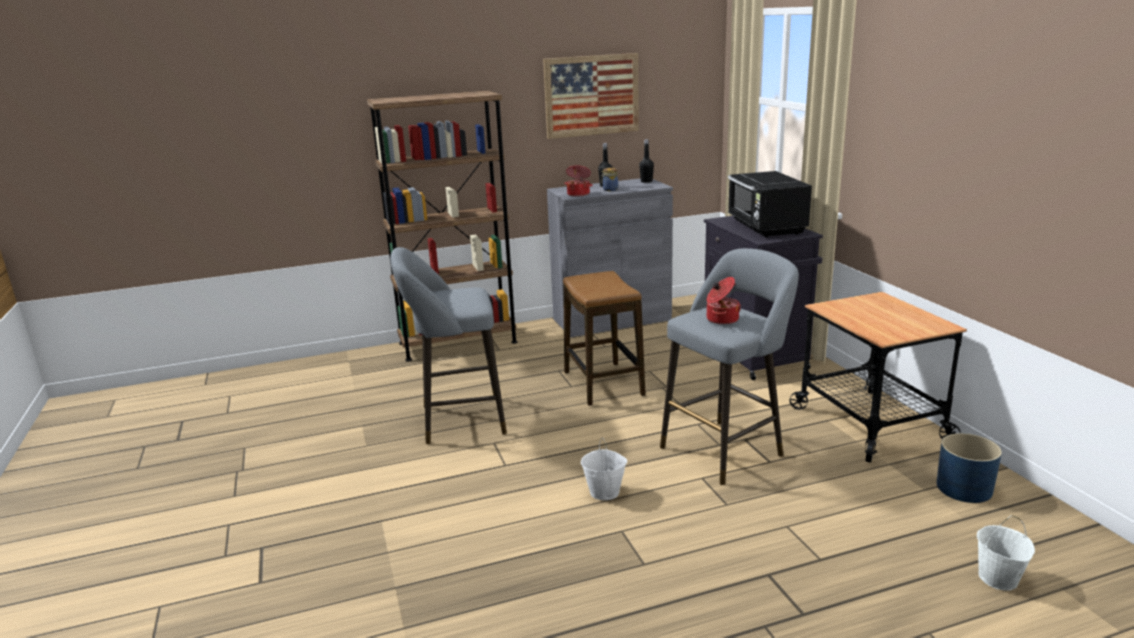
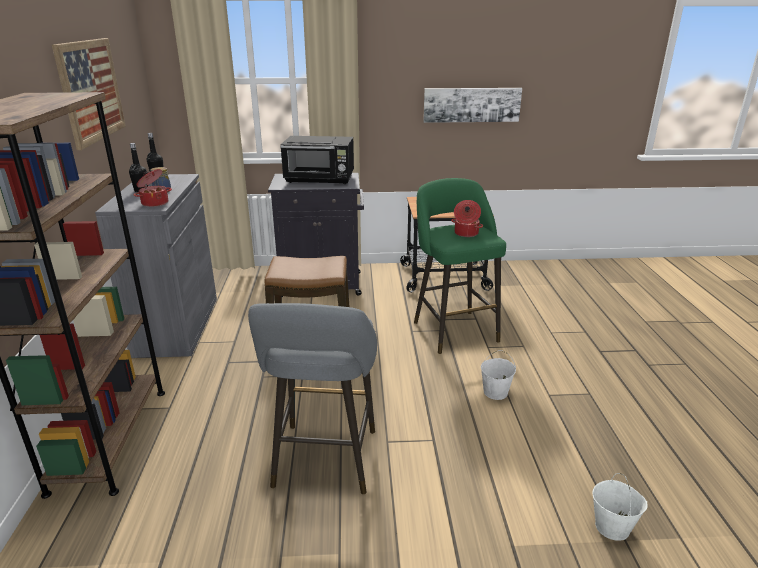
camera: 75 degrees left, 5 degrees up
(726, 449) = (453, 329): grey stool -> green stool
(964, 488) = (522, 275): blue planter -> none
(982, 177) = (471, 104): none -> picture
(998, 579) = (601, 293): white bucket -> white bucket (612, 527)

